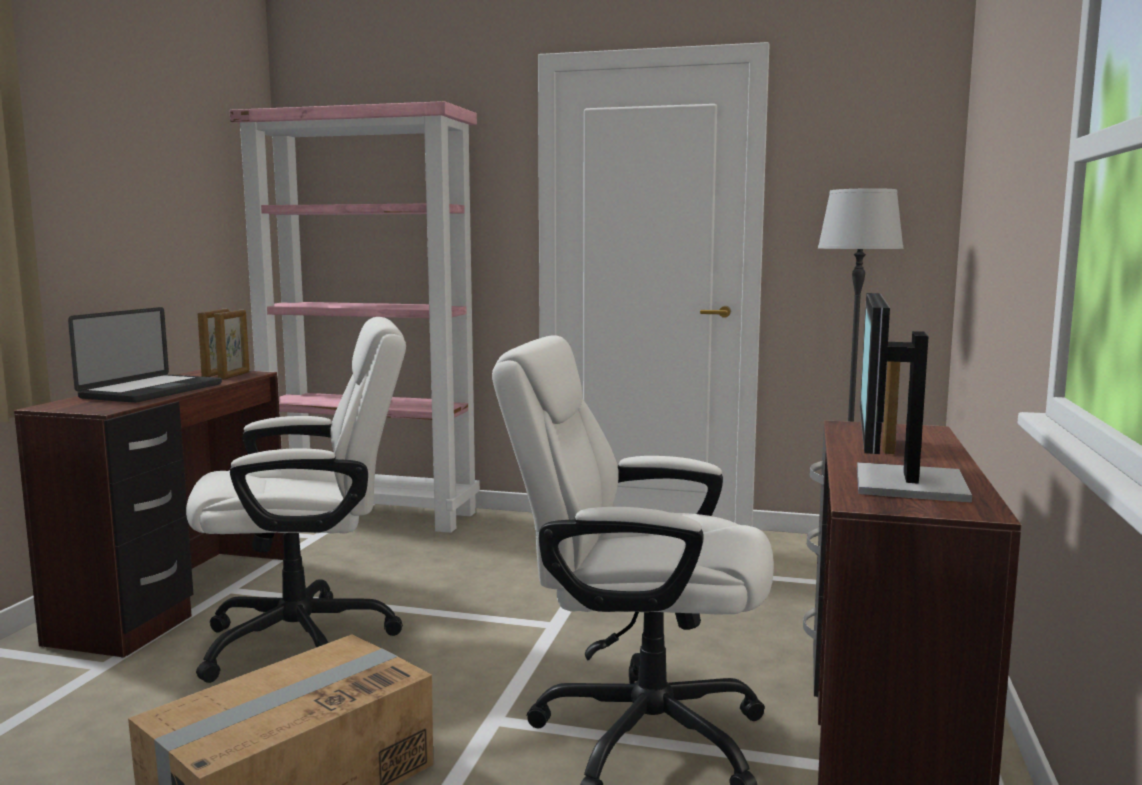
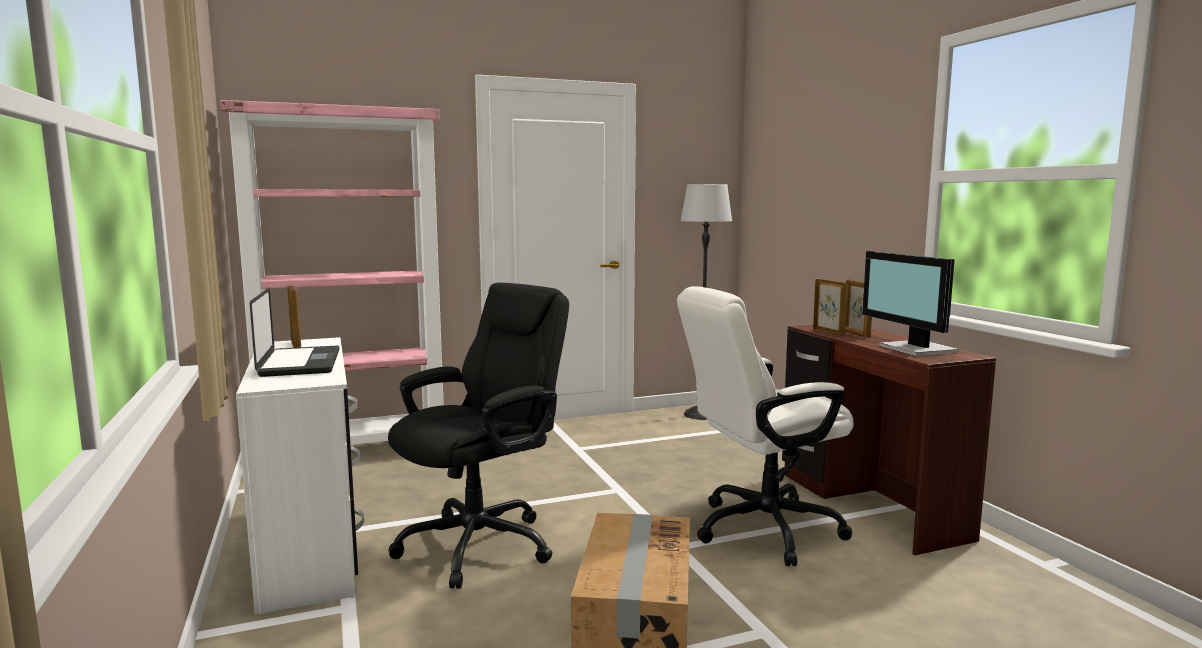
camera: 35 degrees left, 0 degrees up
(180, 598) = (312, 547): brown desk -> white desk
(234, 376) = (319, 344): picture frame -> picture frame (828, 333)
(309, 643) = (482, 544): white office chair -> black office chair

